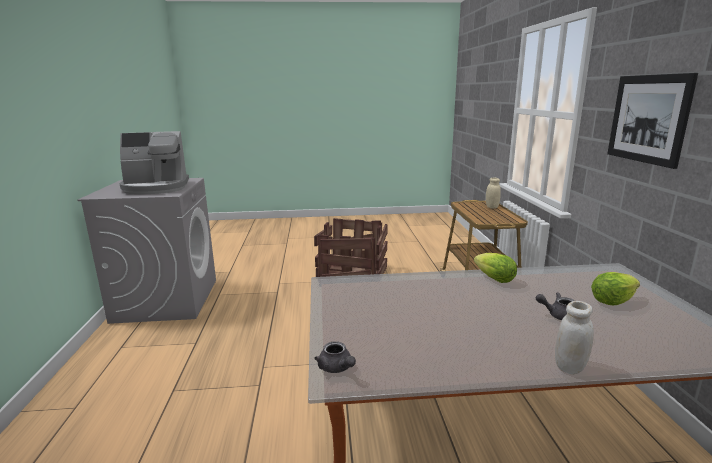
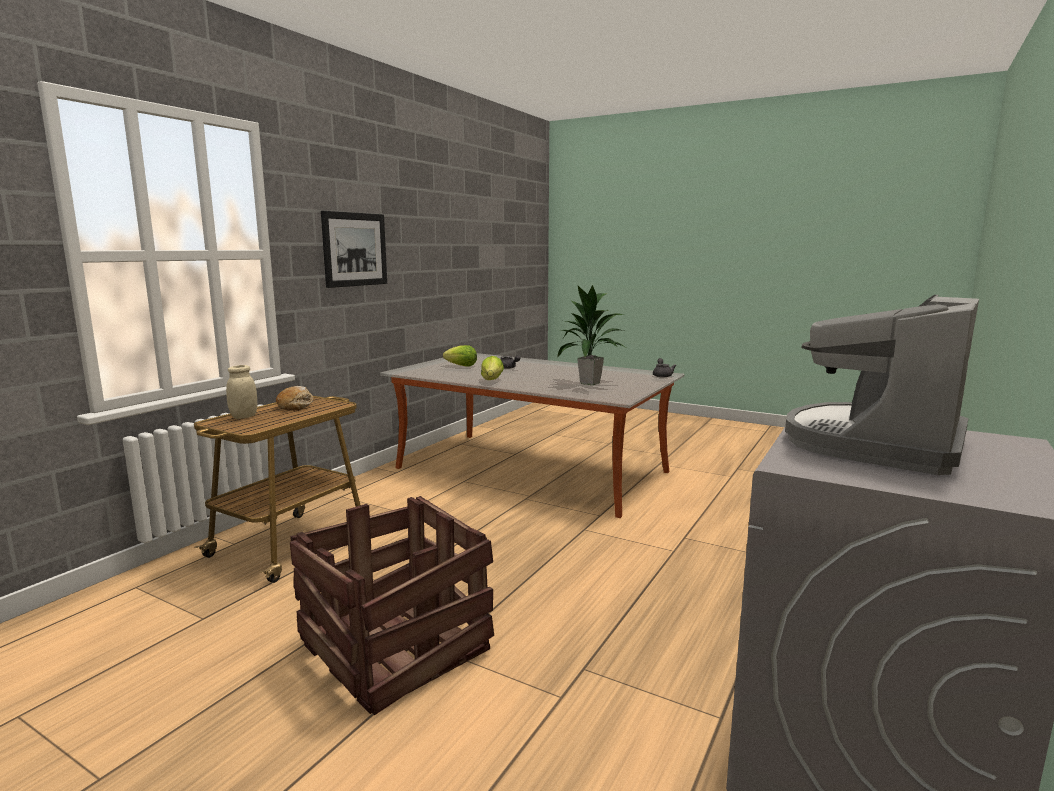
camera: 145 degrees left, 5 degrees down
(156, 188) = (876, 443): coffee machine -> coffee machine turned 75 degrees counterclockwise
(397, 306) = (591, 383): none -> potted plant
(500, 216) = (296, 405): none -> bread
(570, 367) = (553, 362): white jar -> none

